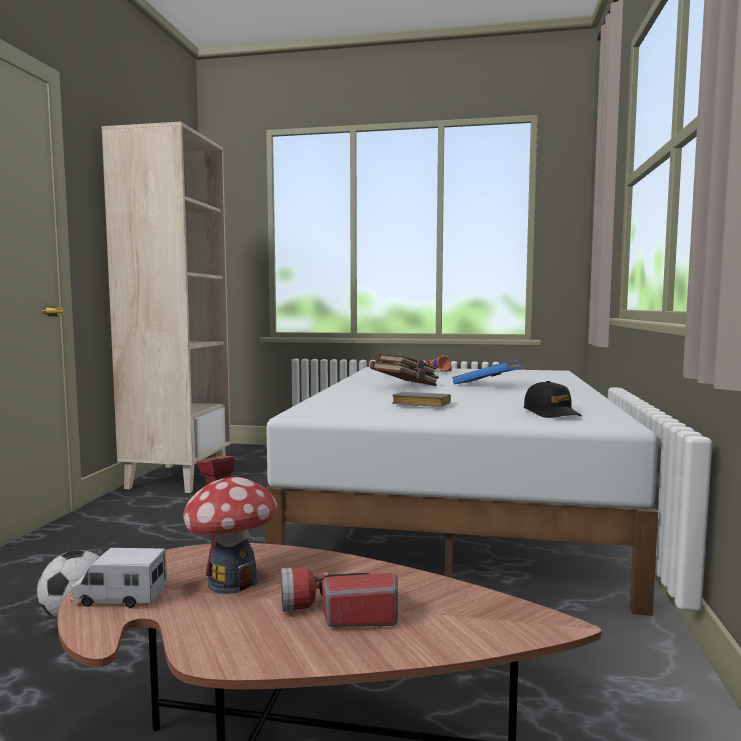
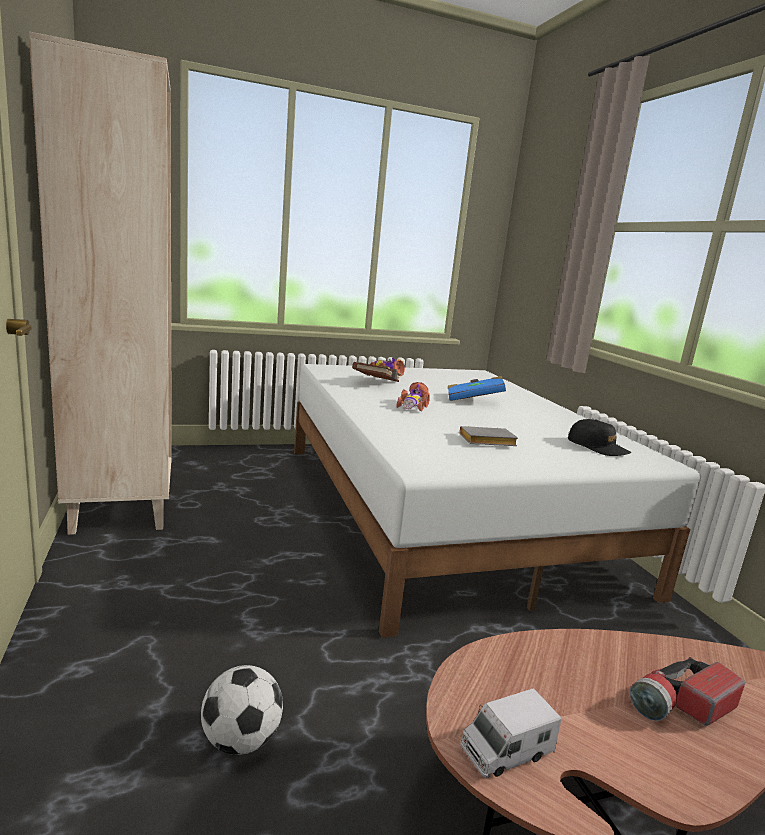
camera: 30 degrees left, 10 degrees up
(232, 581) = (560, 694): toy house -> none
(405, 386) = (413, 406): brown book -> toy car

